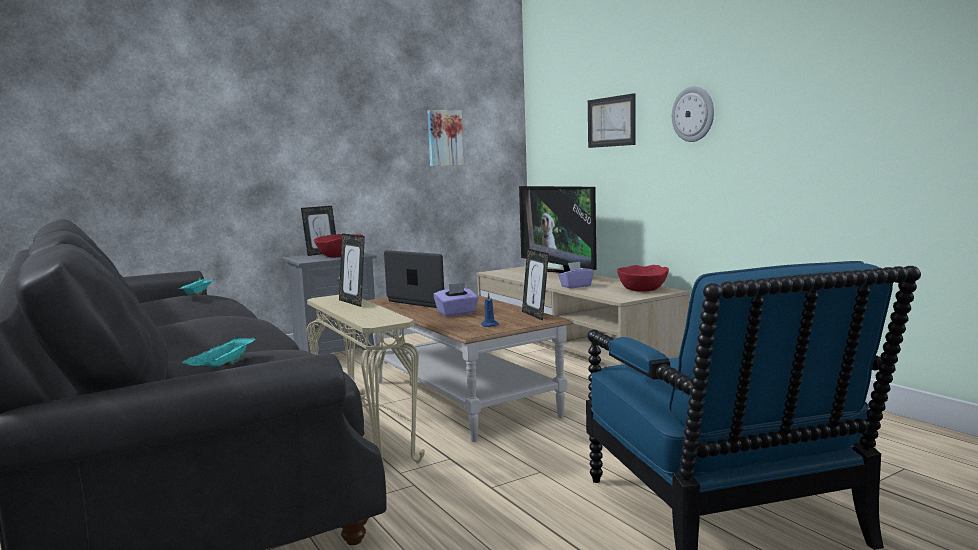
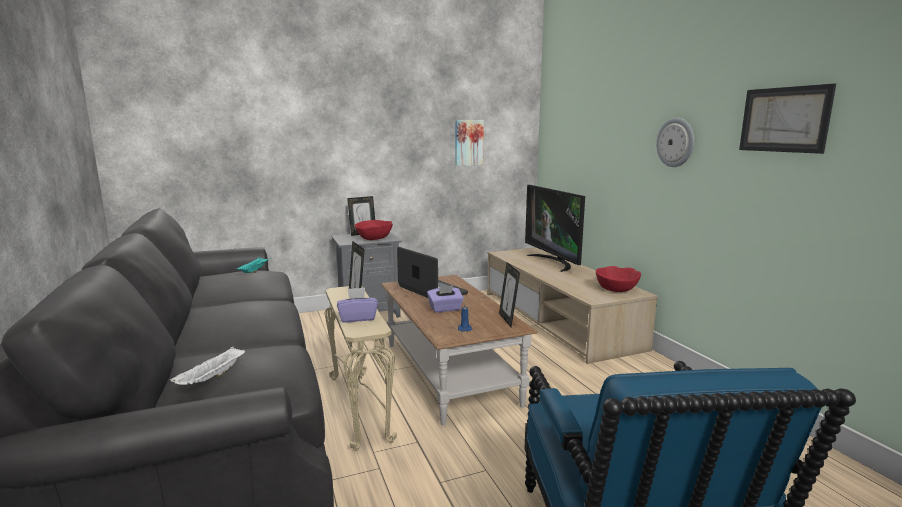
camera: 10 degrees right, 5 degrees up
(223, 367) = (212, 378): turquoise tray -> white tray
(575, 286) = (561, 278): purple tissue box -> purple tissue box (357, 318)
(611, 121) = (606, 139): picture -> picture (784, 119)

